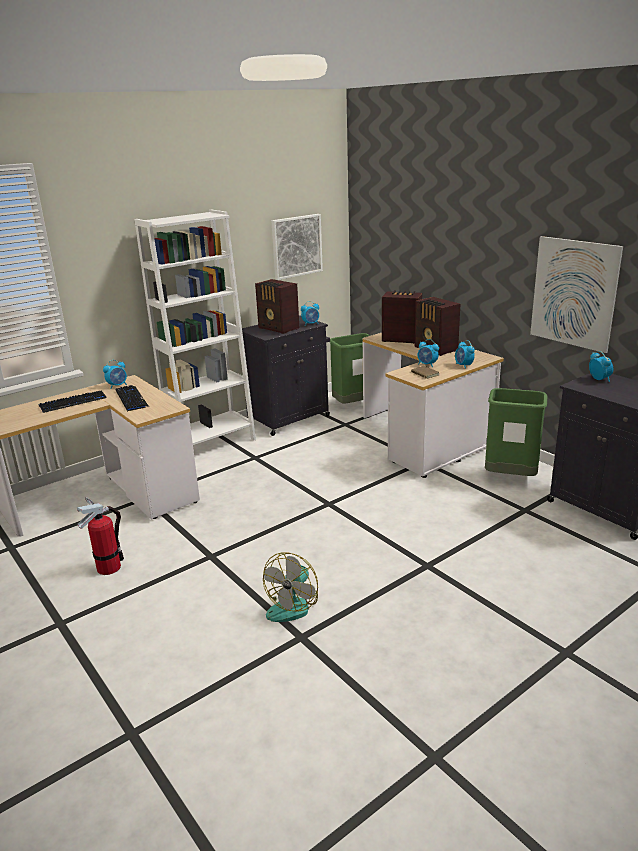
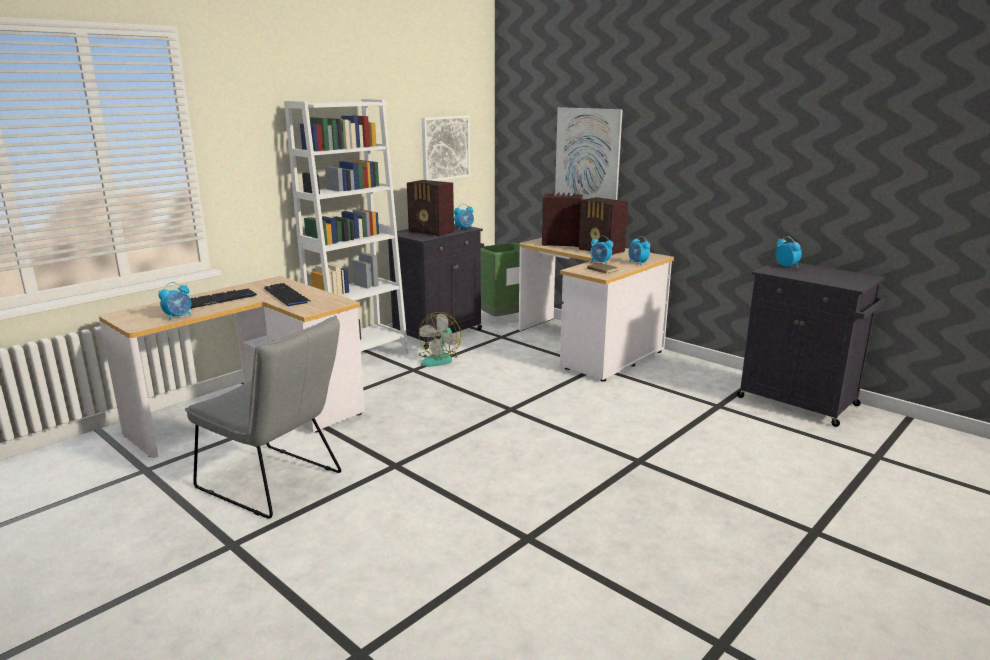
camera: 10 degrees left, 5 degrees down
(109, 567) = (276, 483): fire extinguisher -> grey chair
(117, 386) = (265, 285): alarm clock -> alarm clock (178, 317)
(293, 605) = (507, 507): fan -> fan (440, 359)
(510, 477) = (691, 378): green trash can -> none
(574, 293) = (751, 183): picture -> picture (587, 154)

